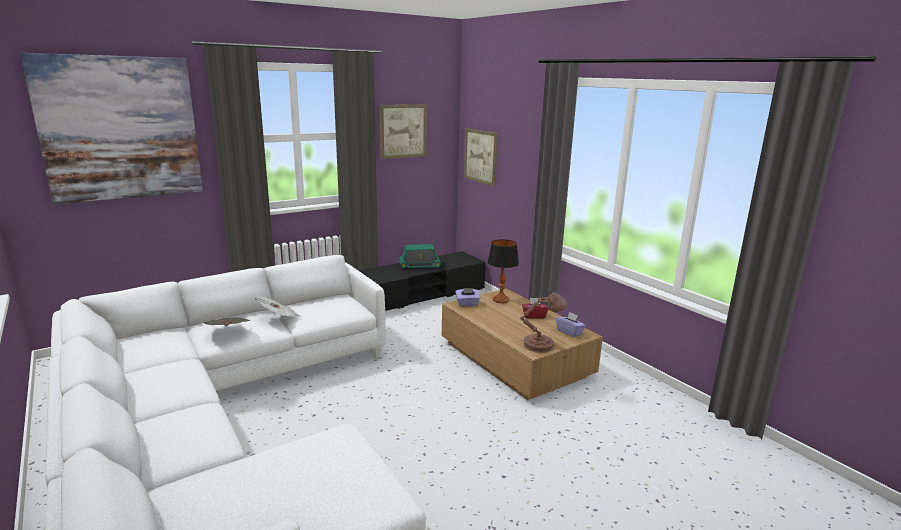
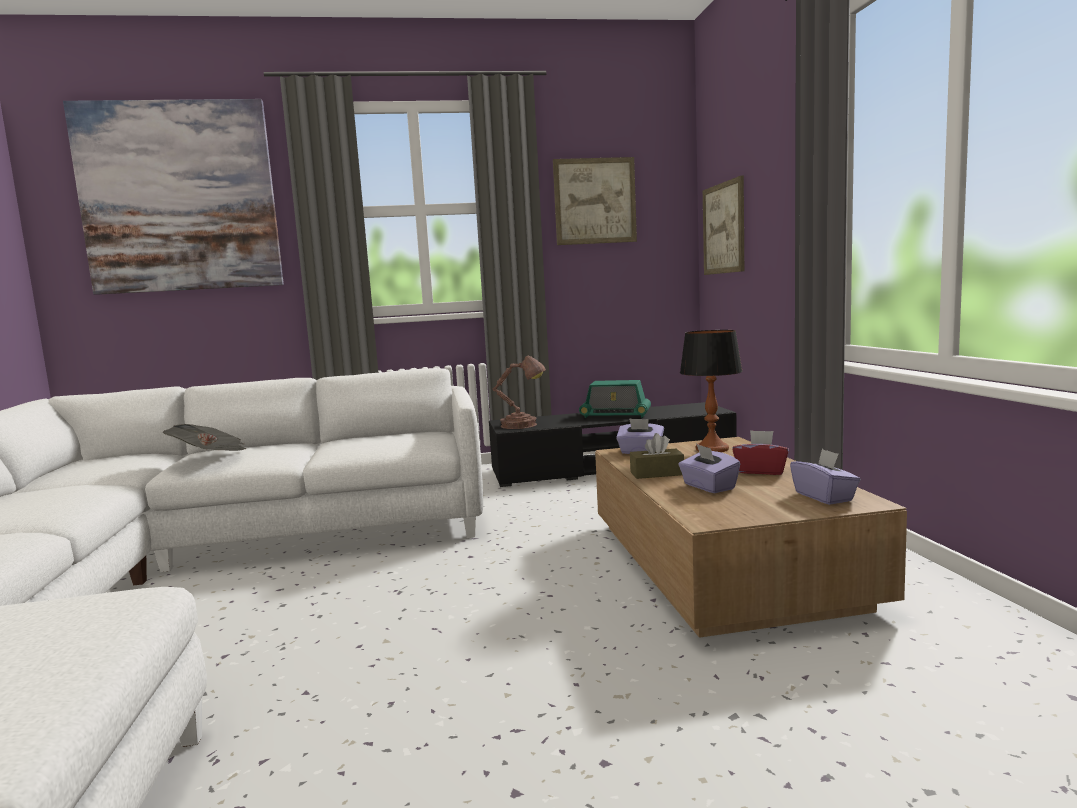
camera: 25 degrees right, 10 degrees down
(278, 317) = (304, 448): newspaper -> none
(489, 321) = (657, 473): none -> brown tissue box
(519, 329) = (708, 487): none -> purple tissue box
(541, 345) = (735, 512): brown table lamp -> brown table lamp (522, 425)

